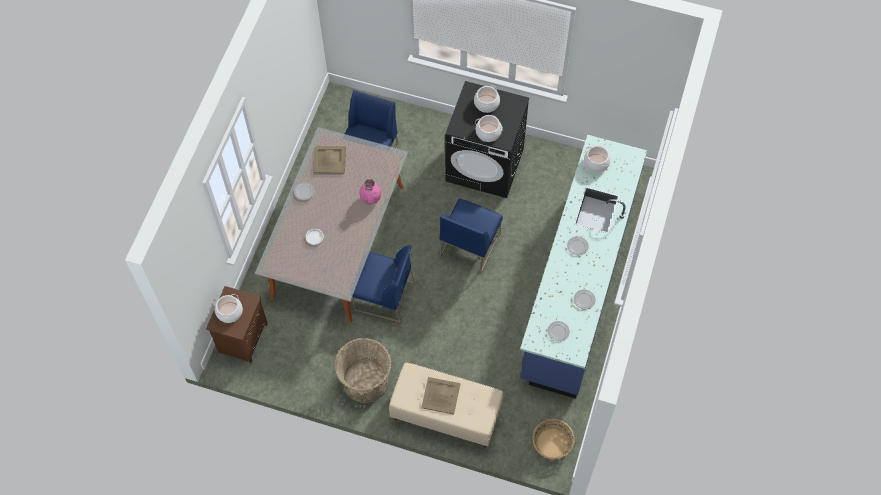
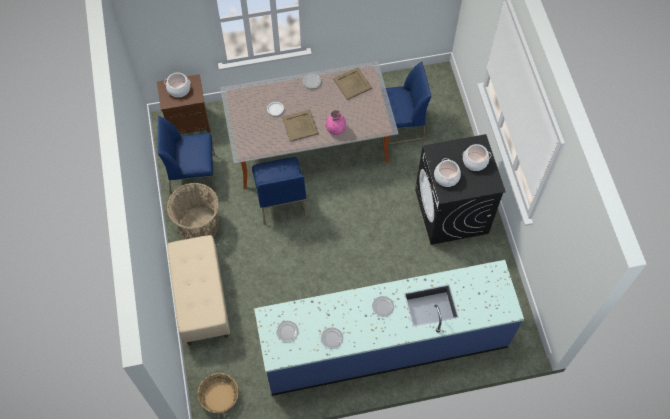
camera: 60 degrees right, 0 degrees up
(441, 395) = (195, 277): beige tray -> beige tray (300, 126)
(469, 245) = (366, 238): blue chair -> blue chair (193, 173)
(596, 163) = (479, 281): cooking pot -> none

